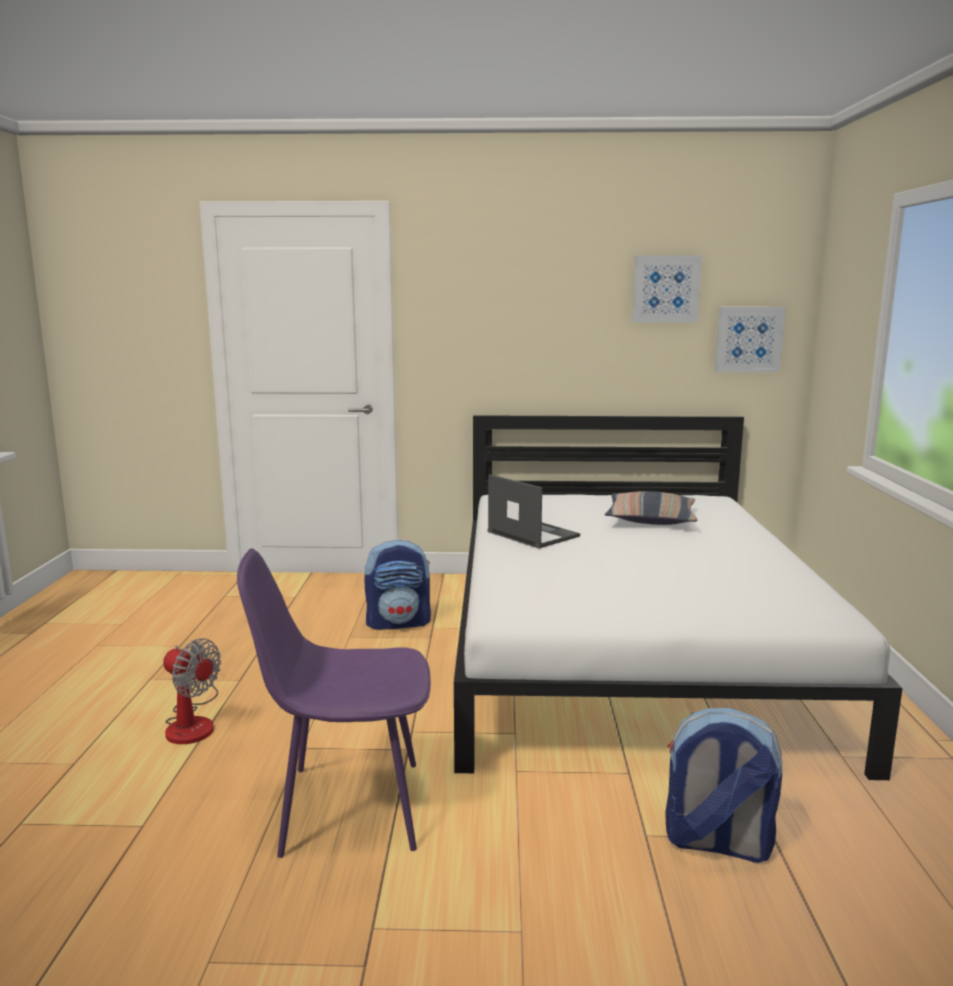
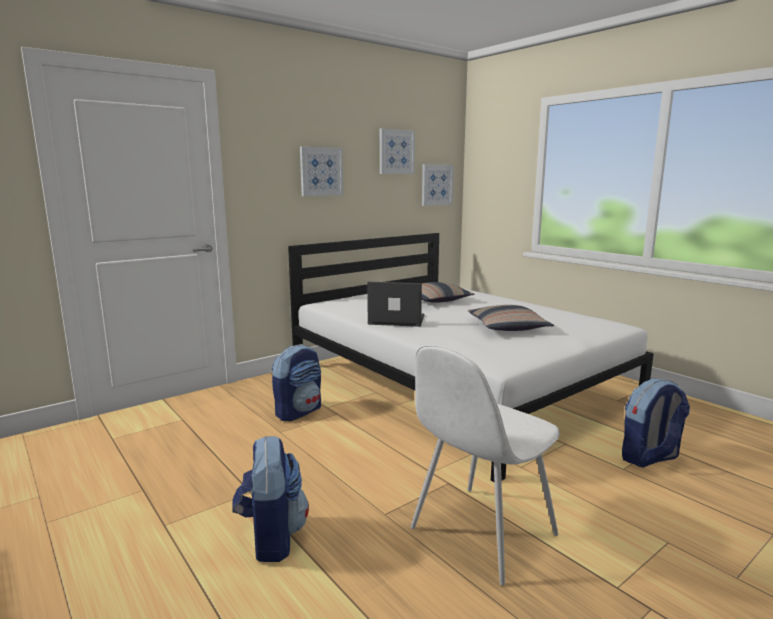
camera: 40 degrees left, 0 degrees up
(193, 722) = (271, 538): fan -> backpack
(347, 807) = (480, 533): purple chair -> white chair
(531, 319) = (321, 171): none -> picture
(650, 577) = (508, 327): none -> pillow

